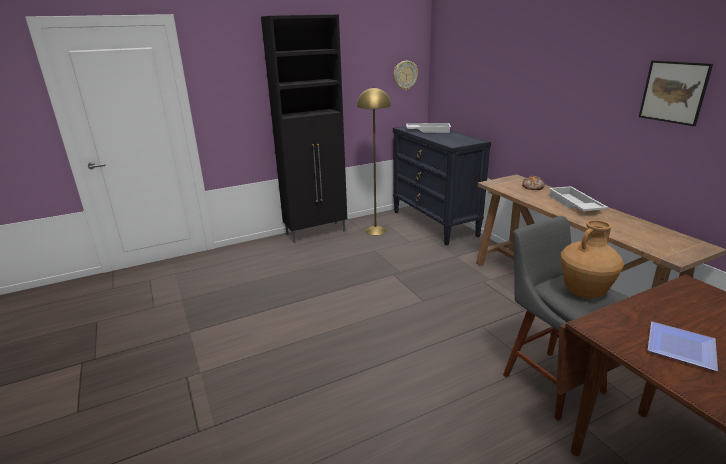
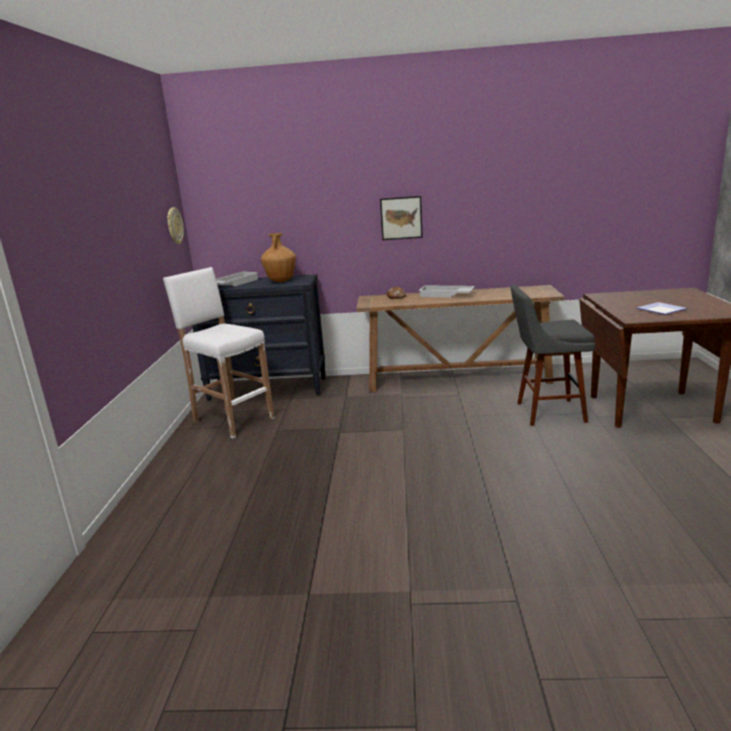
camera: 60 degrees left, 5 degrees down
(317, 232) = (176, 455): black cabinet -> none
(375, 230) = (232, 420): yellow floor lamp -> white stool
(584, 293) = (565, 325): brown vase -> brown vase (281, 281)
(673, 92) = (488, 191): picture -> picture (401, 218)

